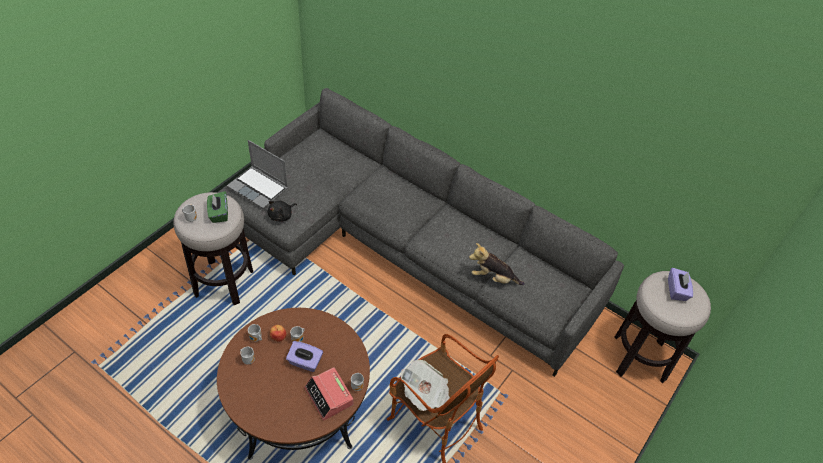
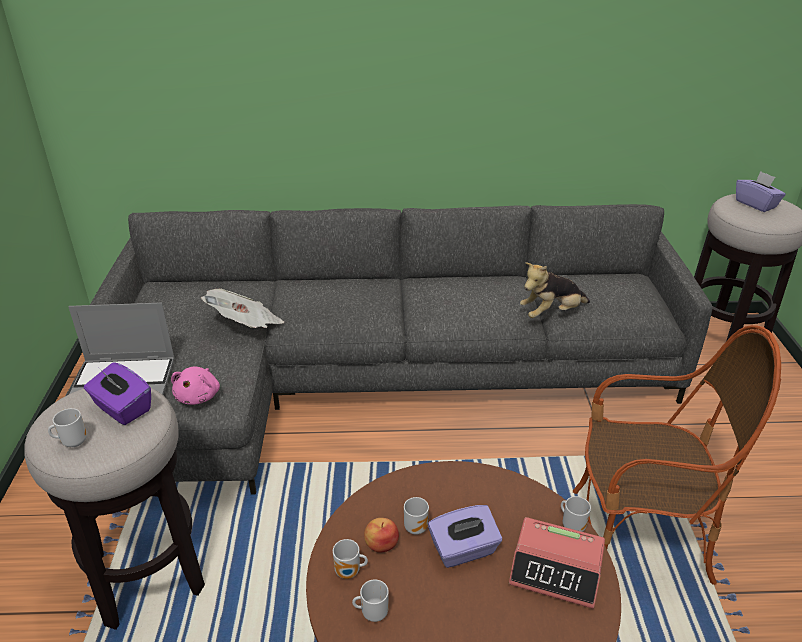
camera: 35 degrees left, 15 degrees down
(219, 213) = (122, 408): green tissue box -> purple tissue box
(281, 216) = (199, 396): black plush toy -> pink plush toy
(426, 394) = (649, 480): newspaper -> newspaper (246, 325)

